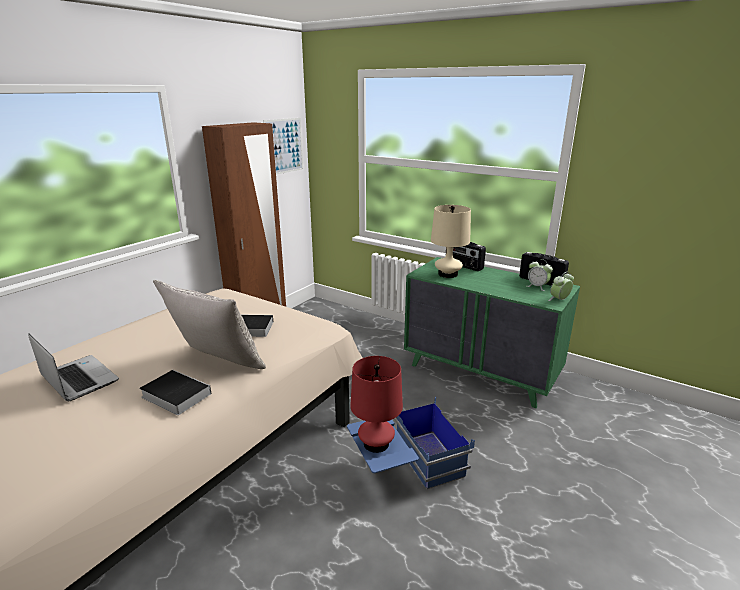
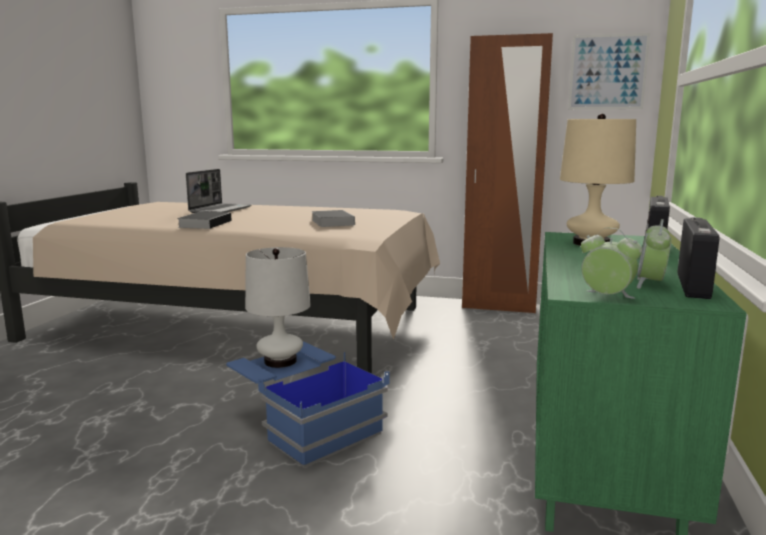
camera: 70 degrees right, 10 degrees down
(216, 363) = (261, 224): grey pillow -> none
(376, 443) = (280, 361): red table lamp -> white table lamp

